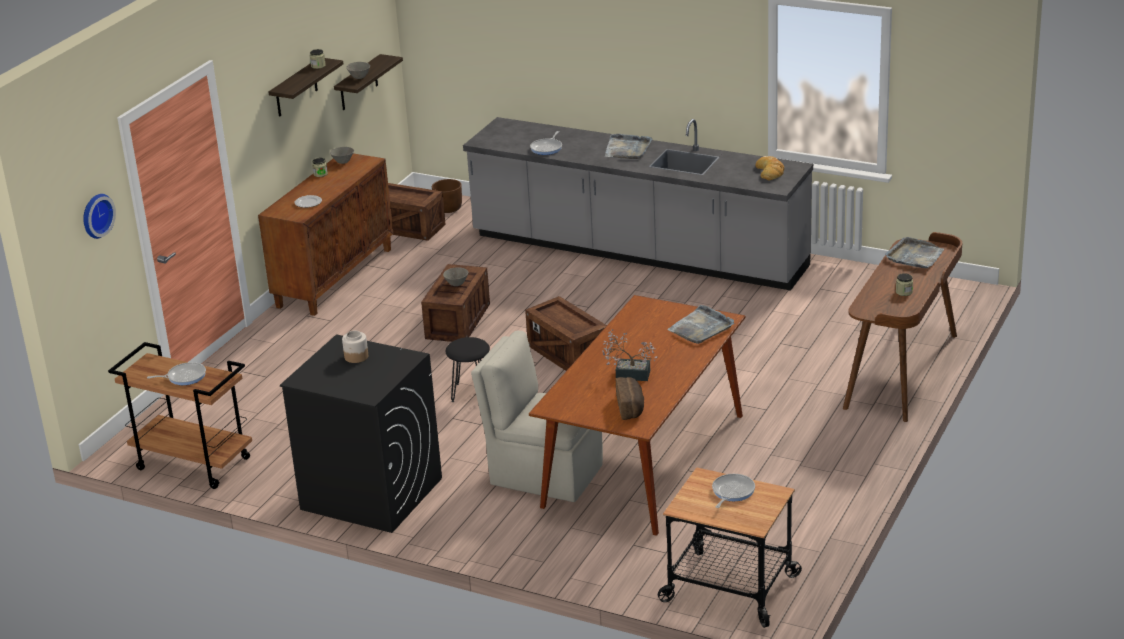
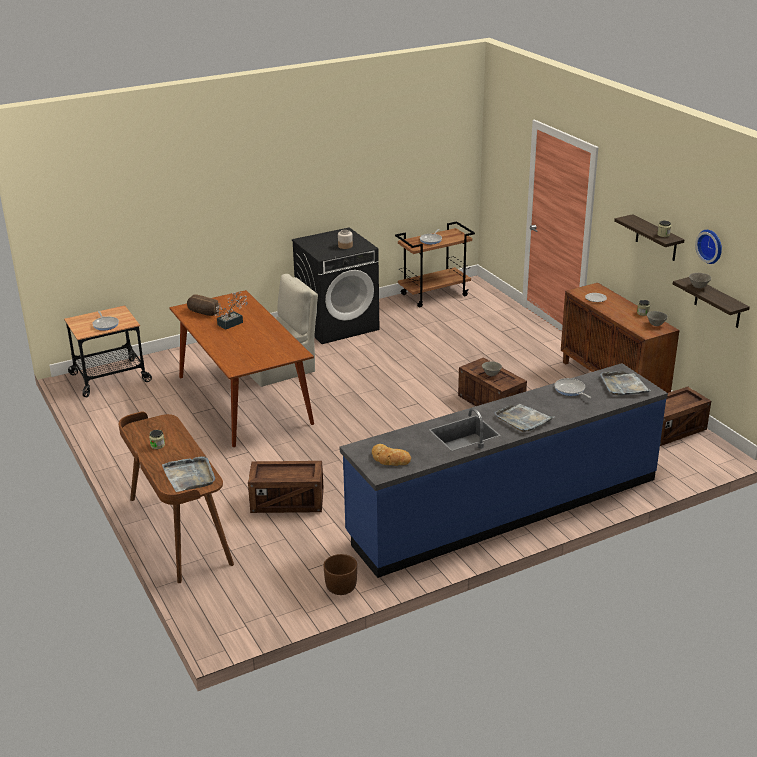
camera: 125 degrees right, 0 degrees up
(95, 215) = (508, 159): wall clock -> wall clock (711, 246)
(448, 208) = (689, 459): brown planter -> brown planter (341, 587)
(470, 392) = (395, 378): black stool -> none
(568, 355) = (392, 421): crate -> crate (287, 502)
(637, 253) = (504, 507): grey counter -> blue counter
(701, 328) = (240, 359): grey tray -> grey tray (623, 385)

